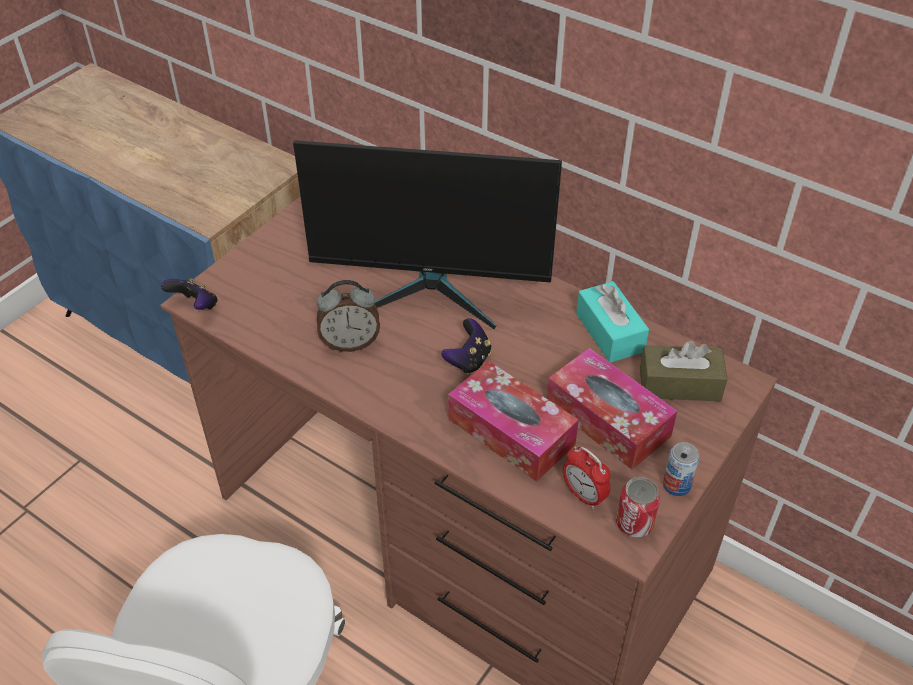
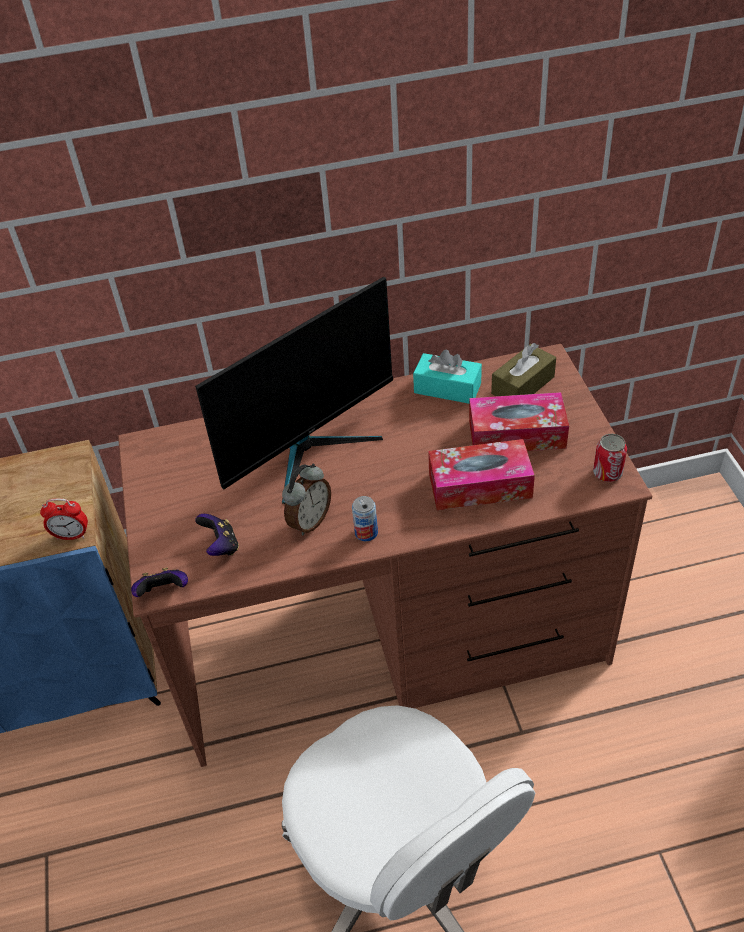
camera: 45 degrees left, 0 degrees up
(468, 360) = (396, 469): game controller -> game controller (221, 546)
(584, 495) = (564, 482): alarm clock -> alarm clock (71, 535)
(676, 485) = (597, 436): can -> can (366, 533)

